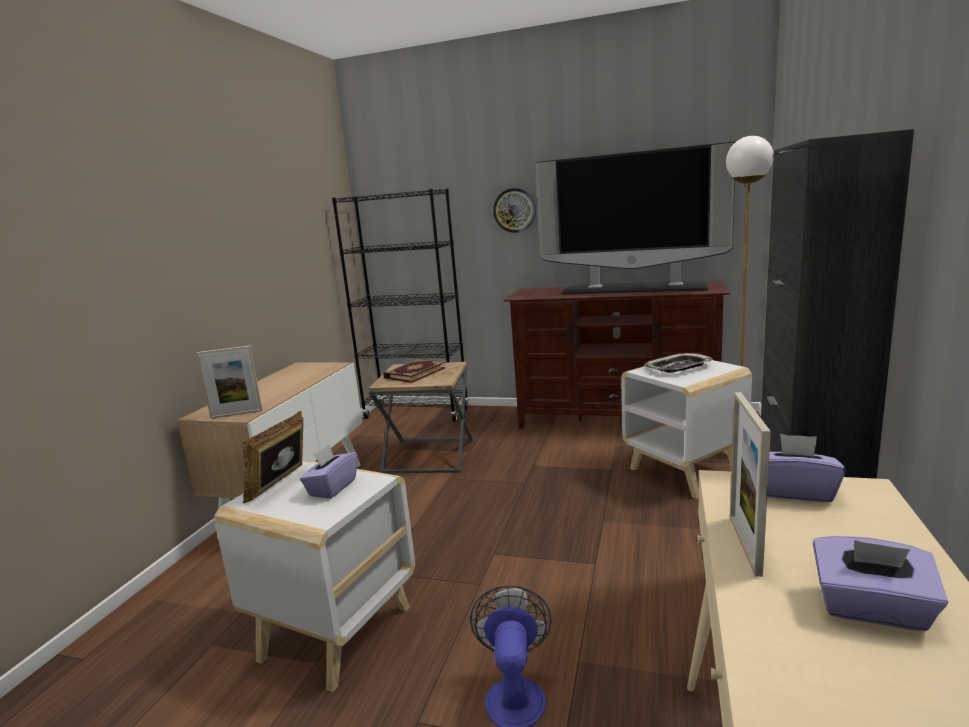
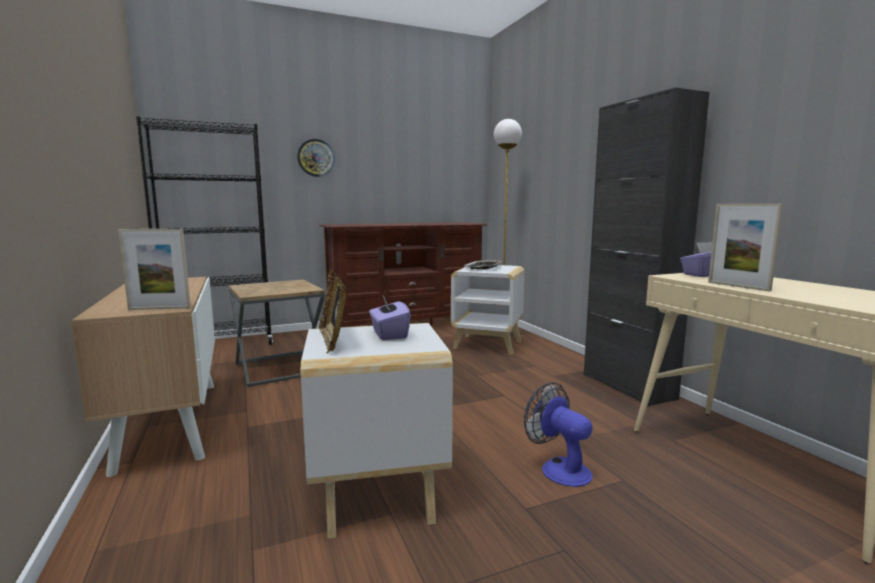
camera: 40 degrees left, 5 degrees down
(236, 414) = (159, 308): picture frame -> picture frame turned 45 degrees clockwise
(414, 373) = (268, 287): book -> none
(634, 288) = (418, 223): television -> none
(871, 609) = (821, 291): purple tissue box -> none

